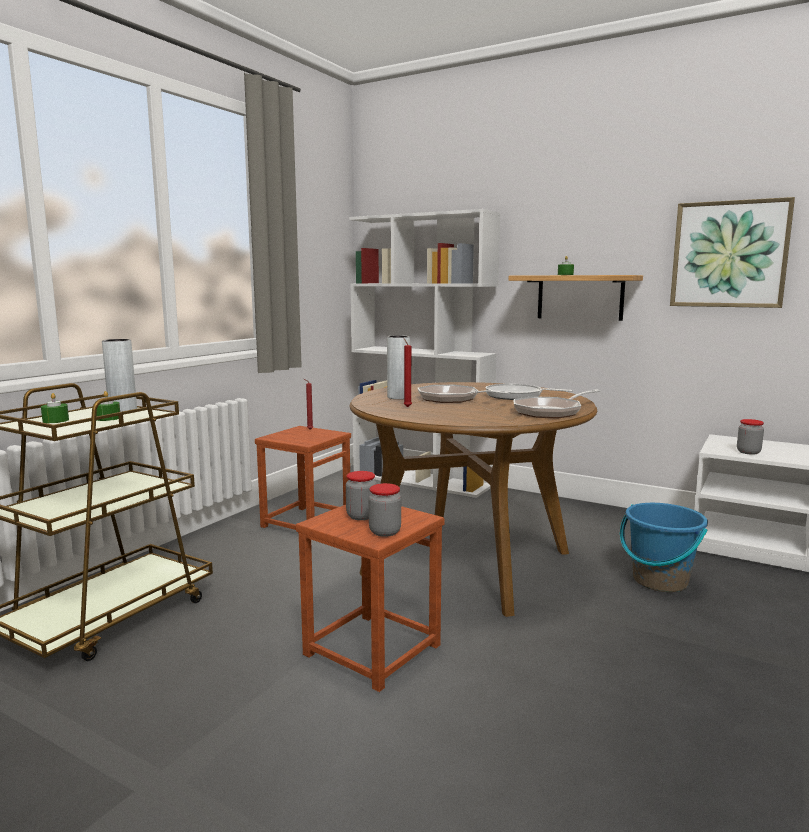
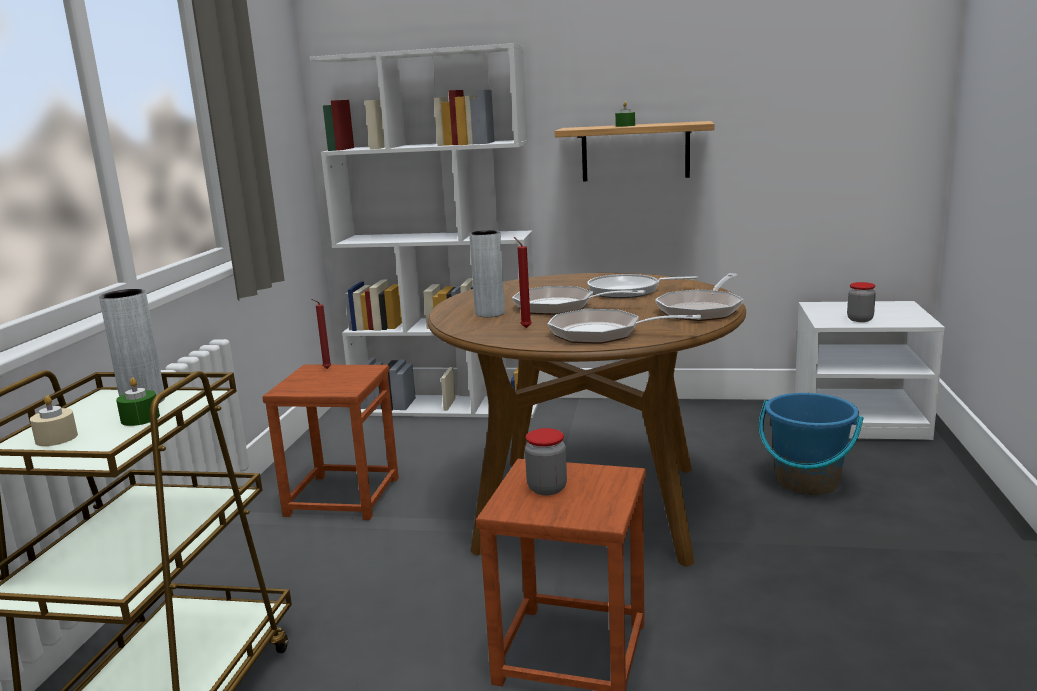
camera: 20 degrees left, 5 degrees up
(55, 420) = (56, 438): green candle -> beige candle
(385, 532) = (601, 505): jar -> none
(453, 416) = (603, 334): none -> frying pan
(729, 254) = (808, 92): picture -> none

